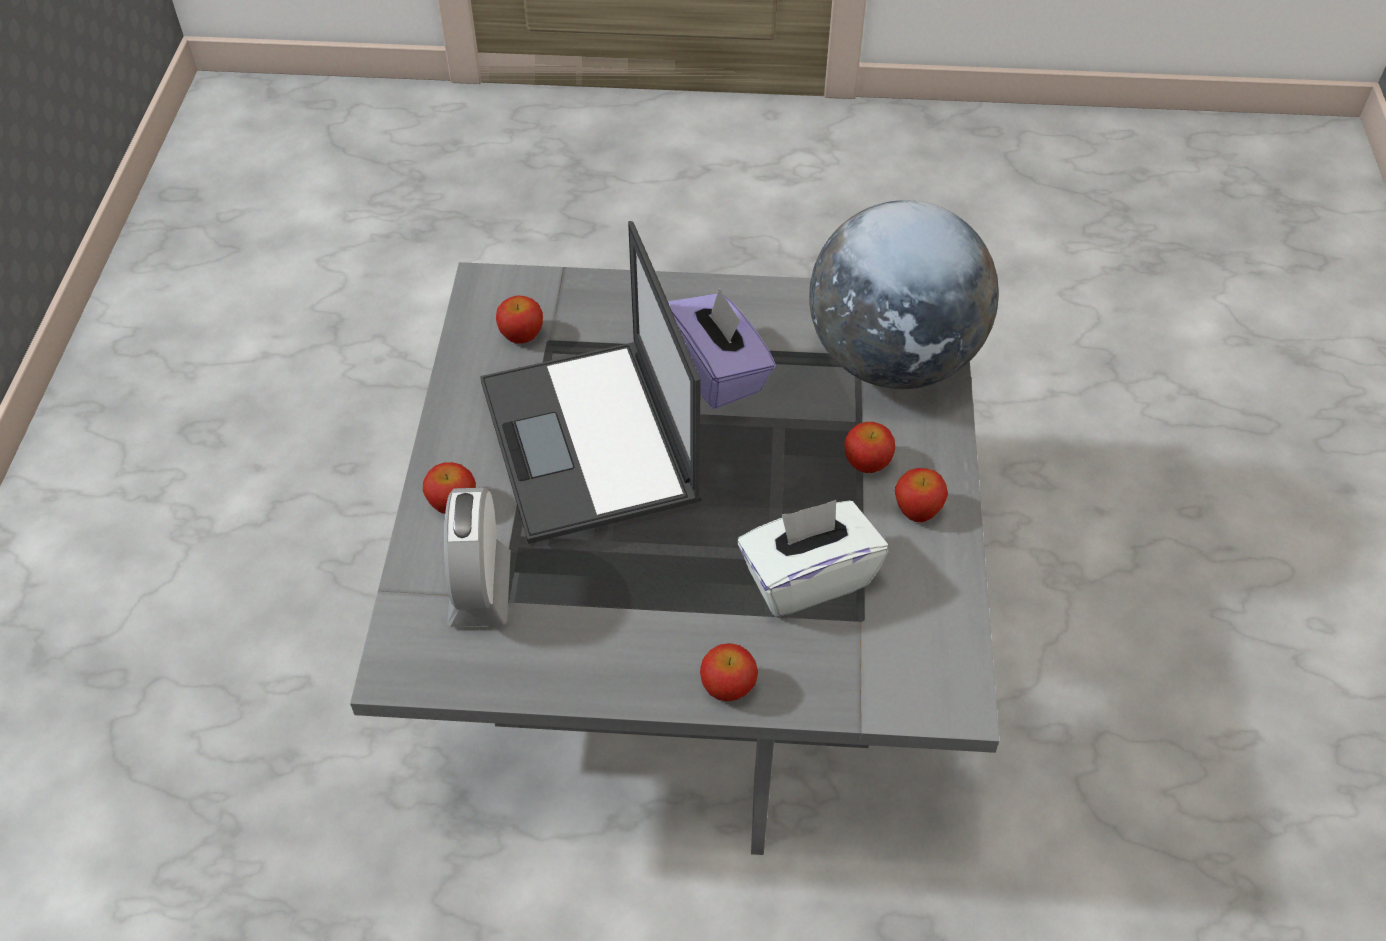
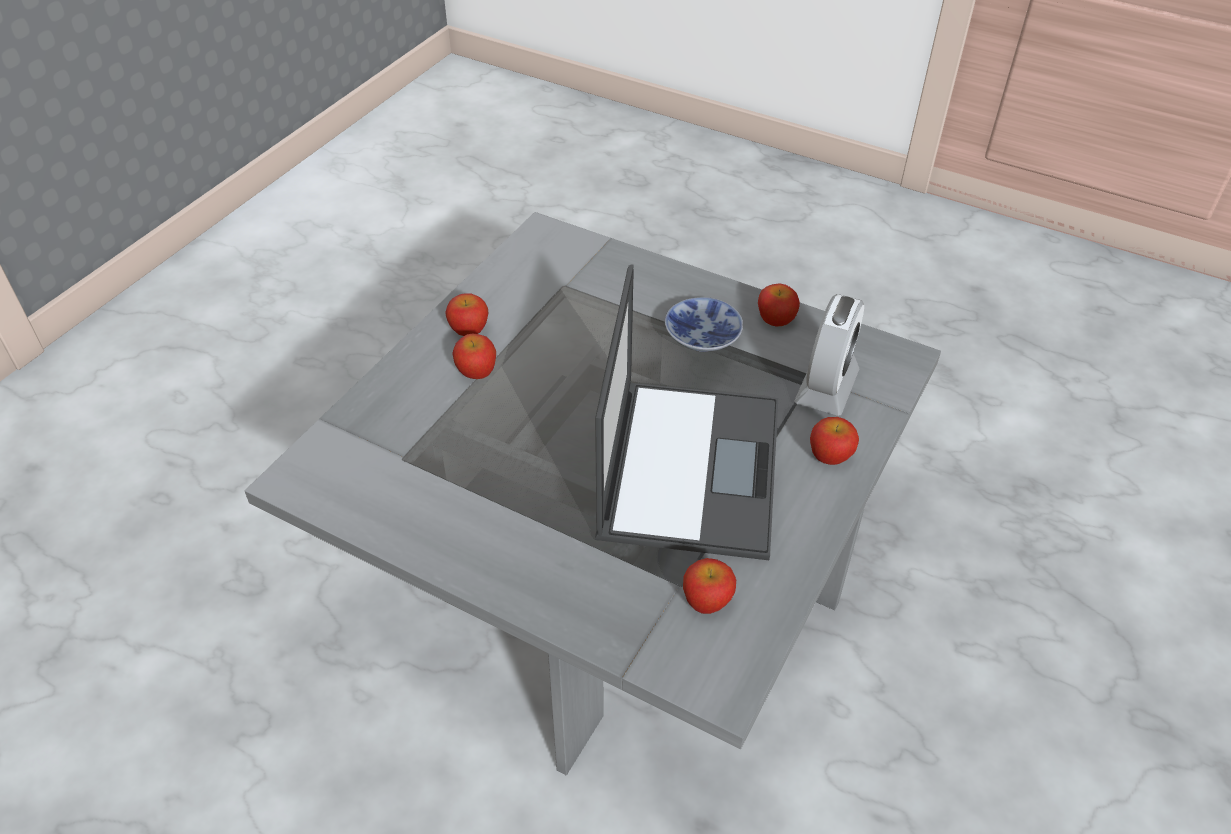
camera: 155 degrees left, 5 degrees down
(652, 602) = (701, 338): none -> bowl
(717, 371) = (538, 489): purple tissue box -> none
(728, 687) = (677, 280): apple -> apple (775, 320)
(807, 578) = (581, 317): white tissue box -> none
(893, 359) = (378, 443): globe -> none

